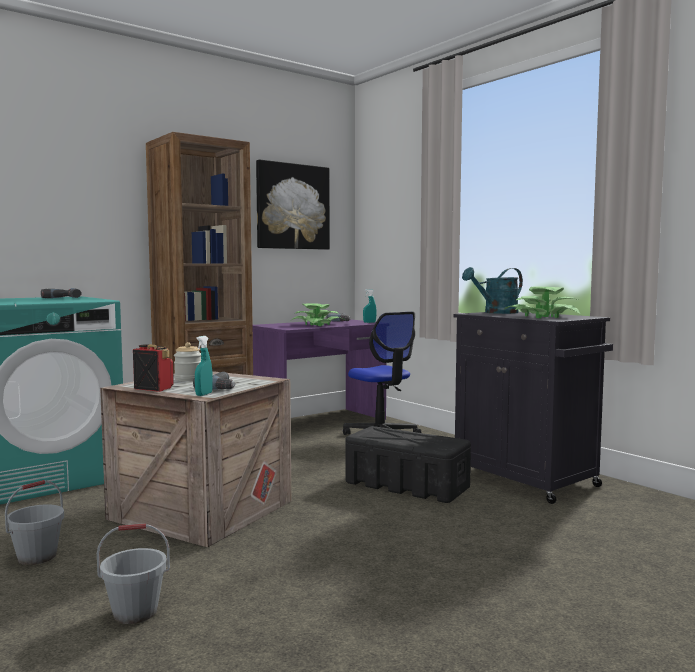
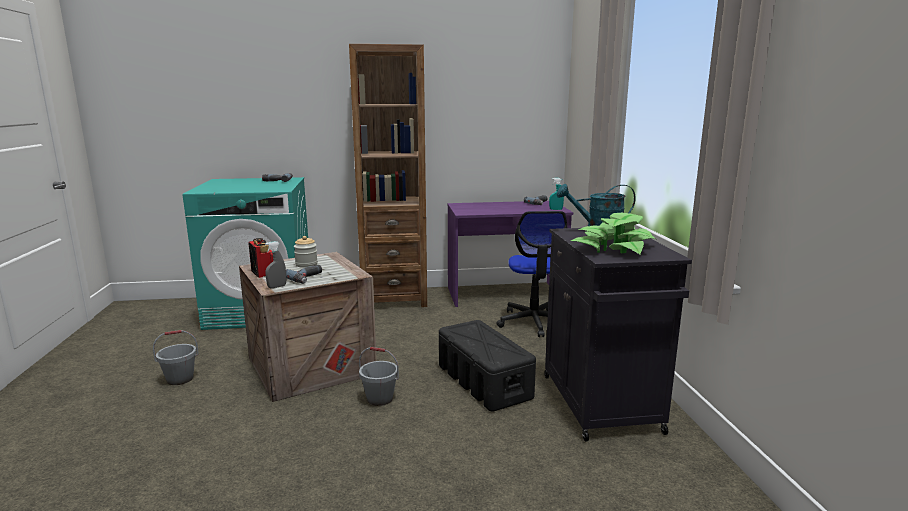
camera: 30 degrees right, 10 degrees up
(135, 612) = (170, 443): grey bucket -> grey bucket (380, 399)
(204, 394) = (277, 286): turquoise spray bottle -> grey spray bottle
(292, 206) = (496, 94): picture -> none
(317, 324) = (501, 209): potted plant -> none

